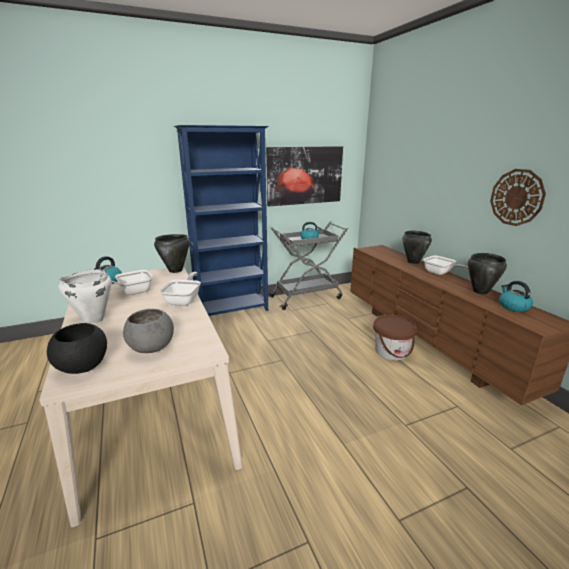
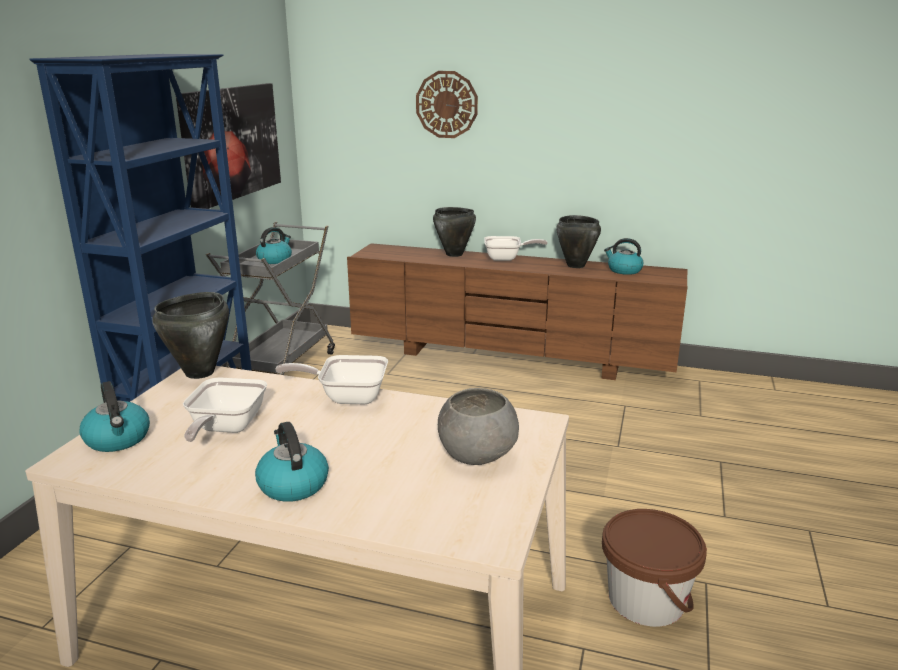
camera: 50 degrees left, 0 degrees up
(83, 367) = (461, 519): black bowl -> none
(93, 320) = (292, 484): white cooking pot -> kettle
(184, 300) = (347, 397): frying pan -> frying pan turned 45 degrees counterclockwise
(391, 352) = (497, 387): brown bucket -> brown bucket (646, 599)
(517, 197) = (589, 141): wall clock -> wall clock (446, 104)

